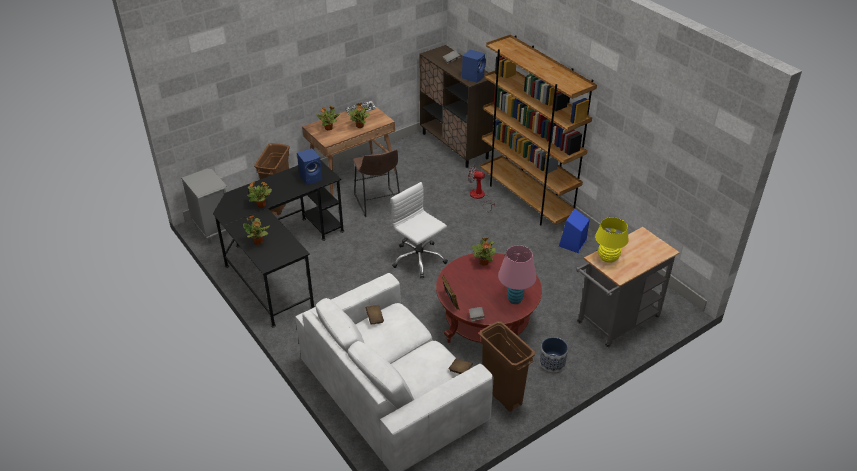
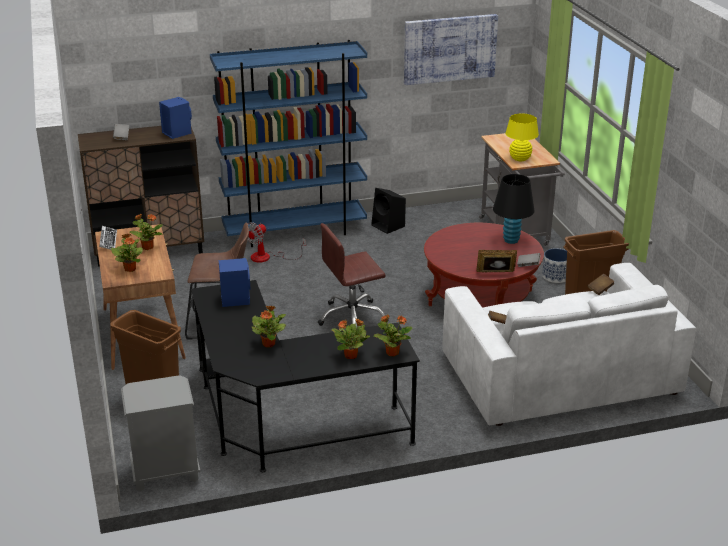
camera: 70 degrees left, 10 degrees down
(418, 259) = (352, 317): white office chair -> brown office chair
(484, 262) = (443, 244): potted plant -> potted plant (392, 352)
(514, 299) = (511, 240): pink table lamp -> black table lamp
(527, 199) = (295, 232): brown bookcase -> blue bookcase
(572, 244) = (389, 226): blue speaker -> black speaker
(668, 138) = (449, 48): none -> picture

